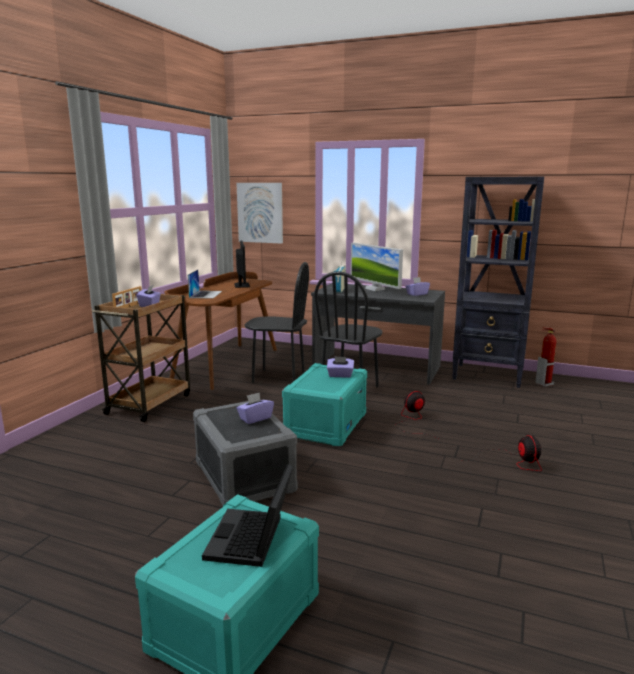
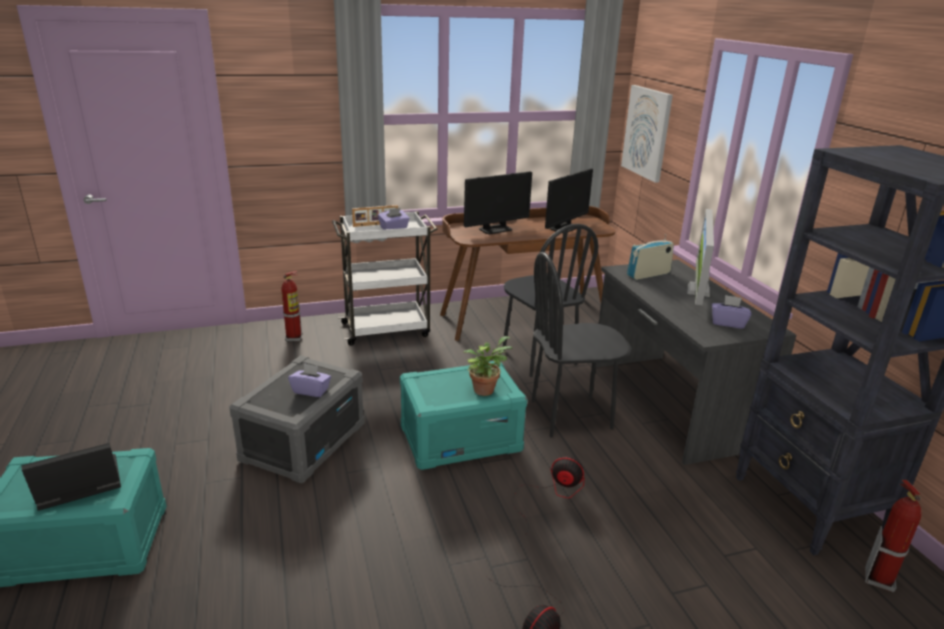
camera: 50 degrees right, 10 degrees up
(84, 438) = (294, 338): none -> fire extinguisher
(150, 403) = (387, 329): brown cart -> white cart
(205, 294) = (495, 229): laptop -> monitor
(340, 375) = (485, 389): purple tissue box -> potted plant

